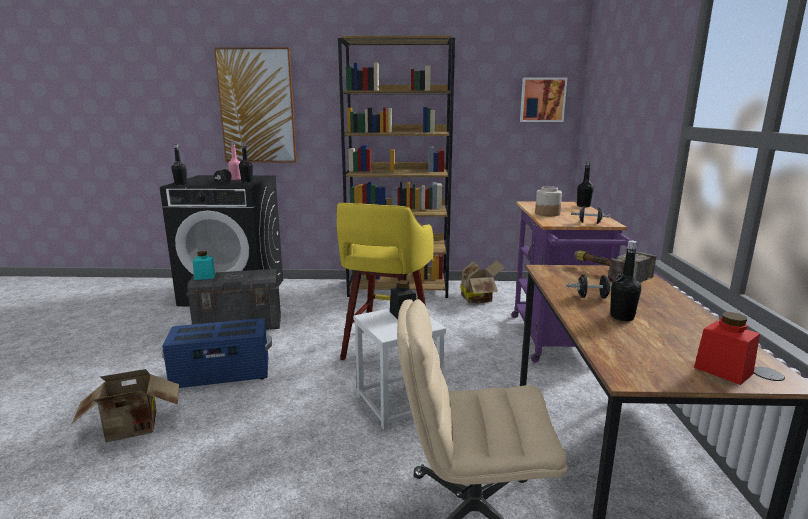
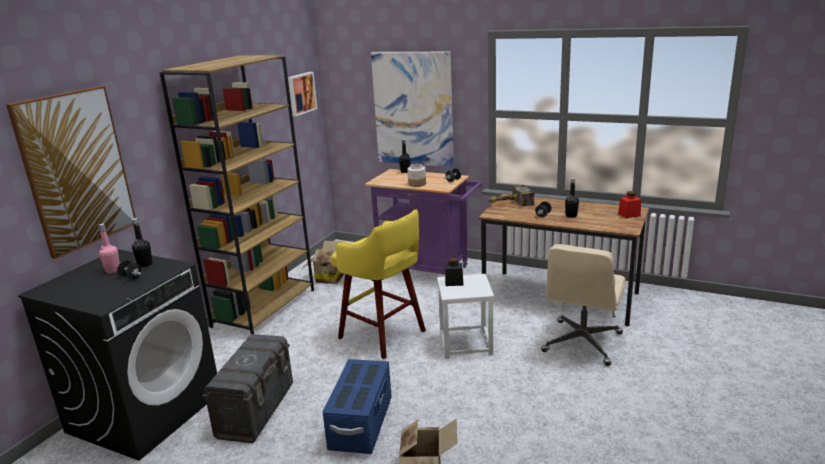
camera: 65 degrees left, 5 degrees up
(181, 184) = (100, 302): black bottle -> none
(205, 277) = (229, 378): turquoise jar -> none
(626, 125) = (413, 109): none -> picture

